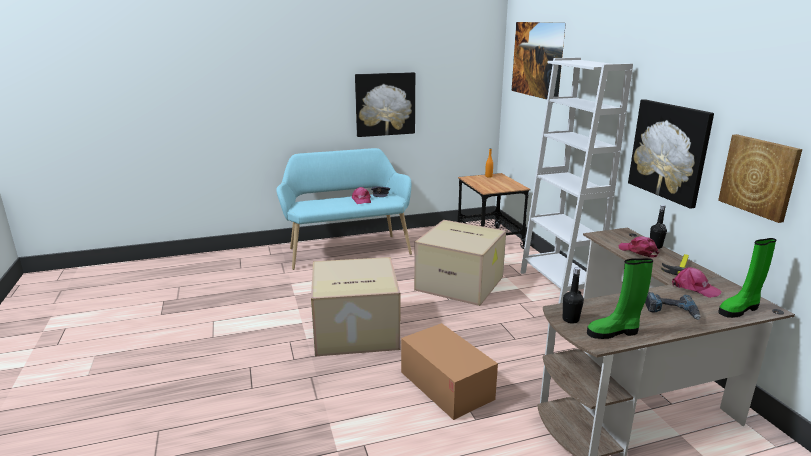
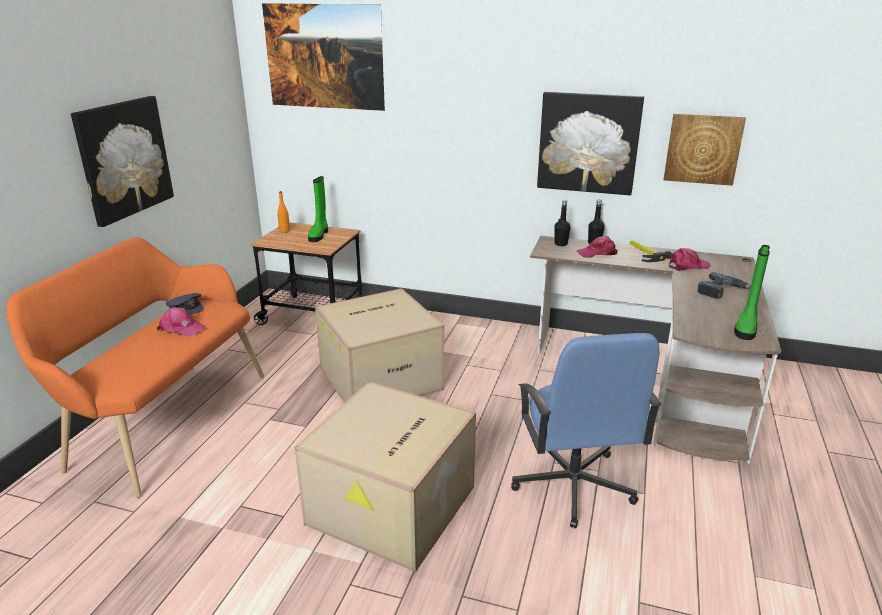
camera: 55 degrees left, 5 degrees up
(347, 250) = (163, 420): turquoise bench -> orange bench
(446, 385) = (572, 485): cardboard box -> blue office chair
(558, 285) = (459, 328): white bookcase -> none
(570, 319) = (710, 335): black bottle -> black bottle (561, 244)
(739, 310) = (735, 269): green boot -> green boot (319, 235)

